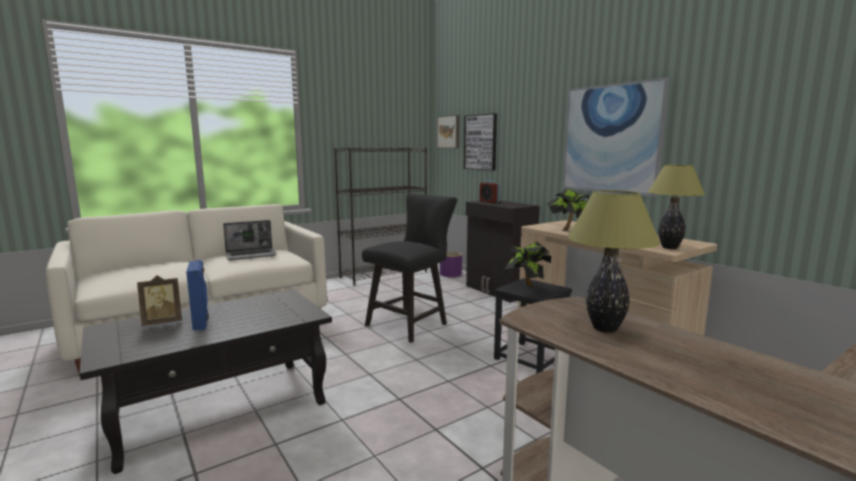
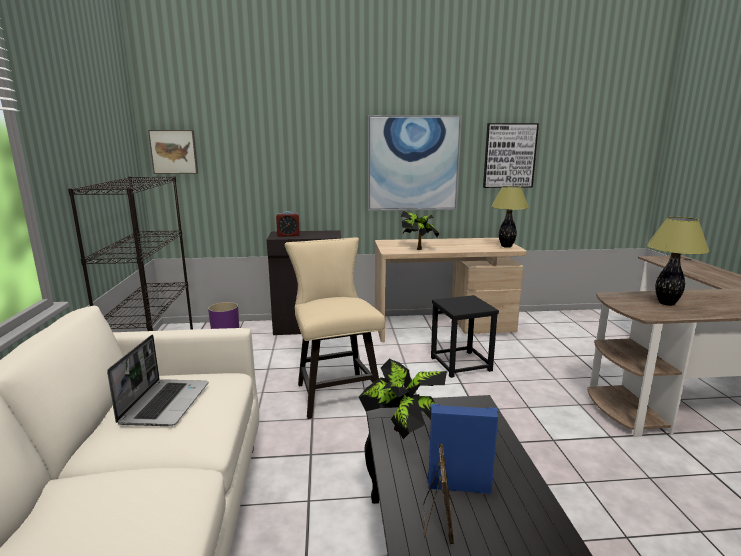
camera: 60 degrees left, 5 degrees up
(411, 323) = (335, 391): black chair -> beige chair
(480, 142) = (240, 166): picture -> picture (509, 155)
(526, 287) = (459, 305): potted plant -> potted plant (404, 435)

